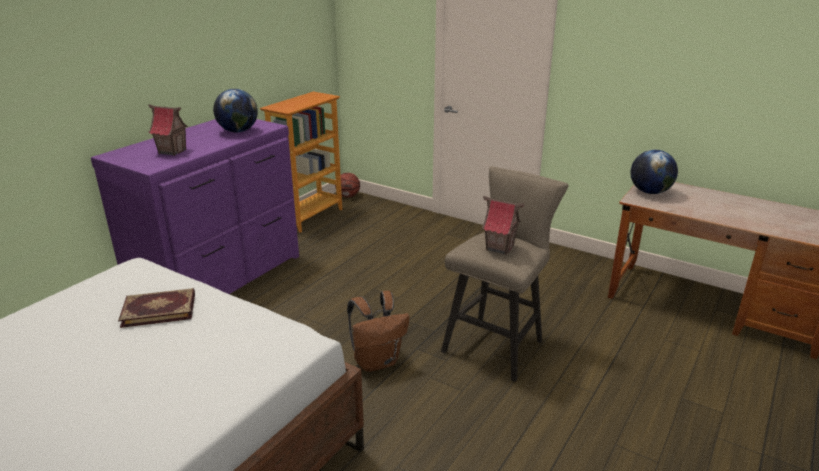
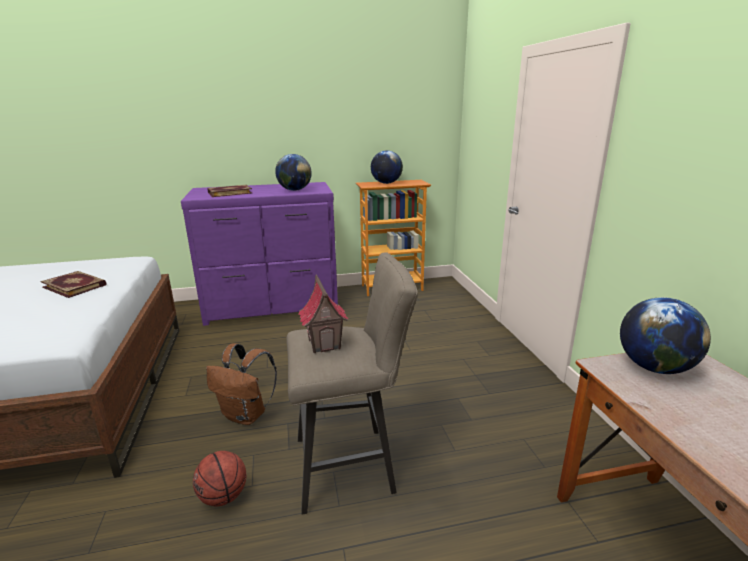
camera: 45 degrees right, 5 degrees down
(172, 151) = (229, 192): toy house -> book
(295, 102) = (386, 183): none -> globe
(348, 196) = (444, 282): basketball -> basketball (223, 496)

